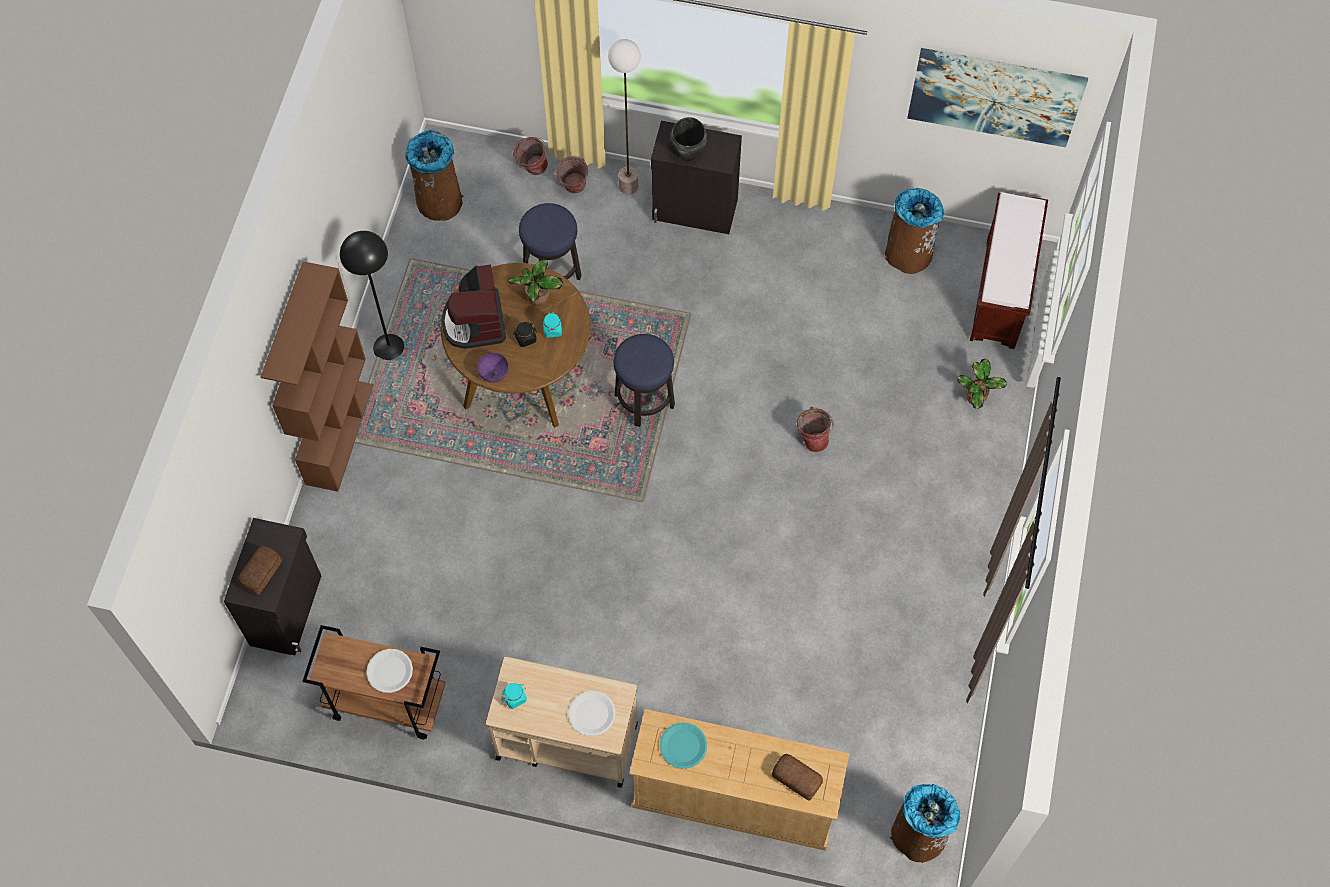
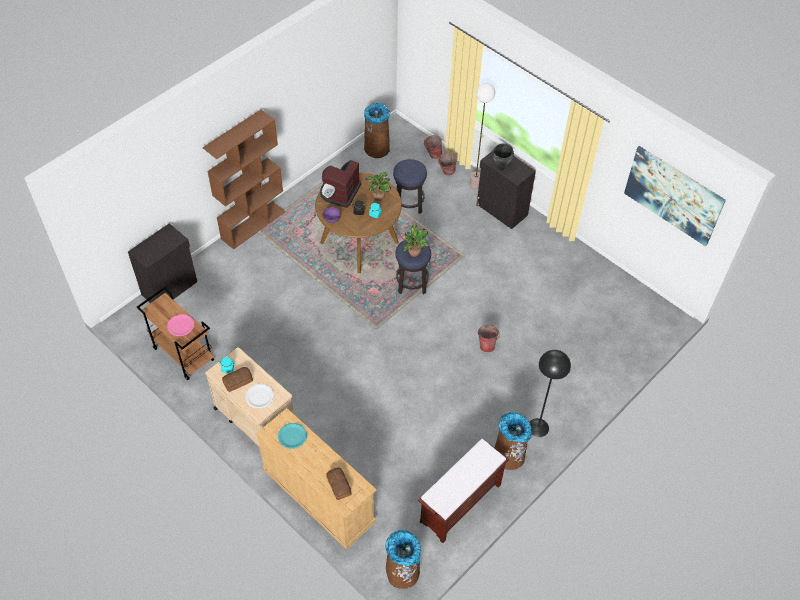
camera: 30 degrees right, 10 degrees down
(262, 572) = (154, 248): bread -> bread (238, 381)
(389, 347) = (305, 199): black floor lamp -> black floor lamp (538, 427)
(390, 671) = (181, 325): white plate -> pink plate
(908, 255) = (602, 283): brown trash can -> brown trash can (509, 456)
(976, 399) = (591, 371): potted plant -> potted plant (414, 253)
(1001, 294) = (641, 327): brown bench -> brown bench (460, 504)

